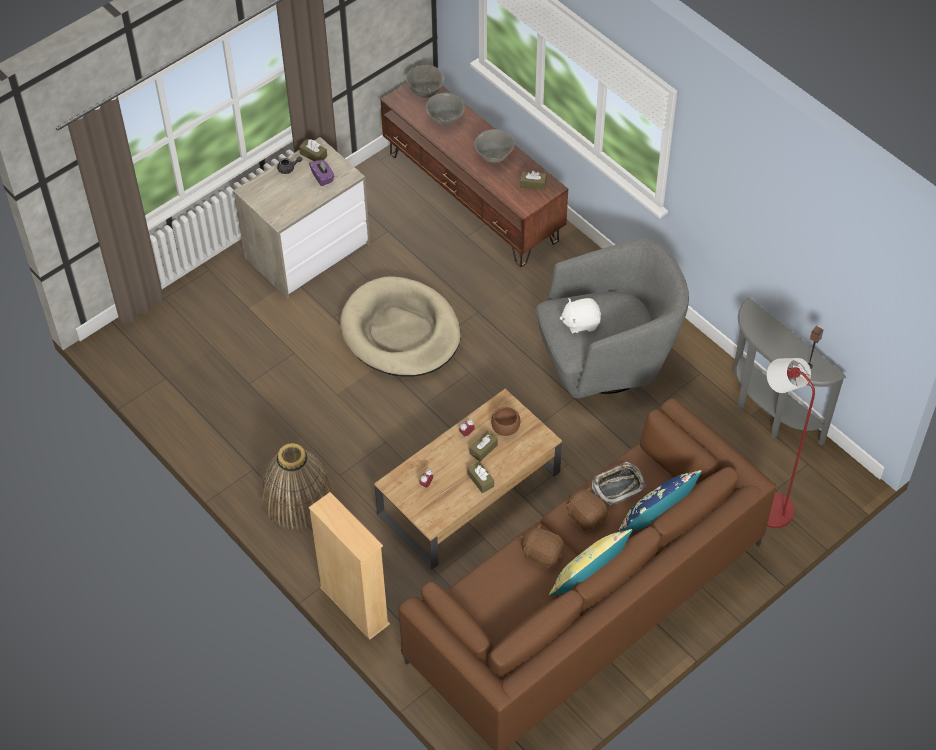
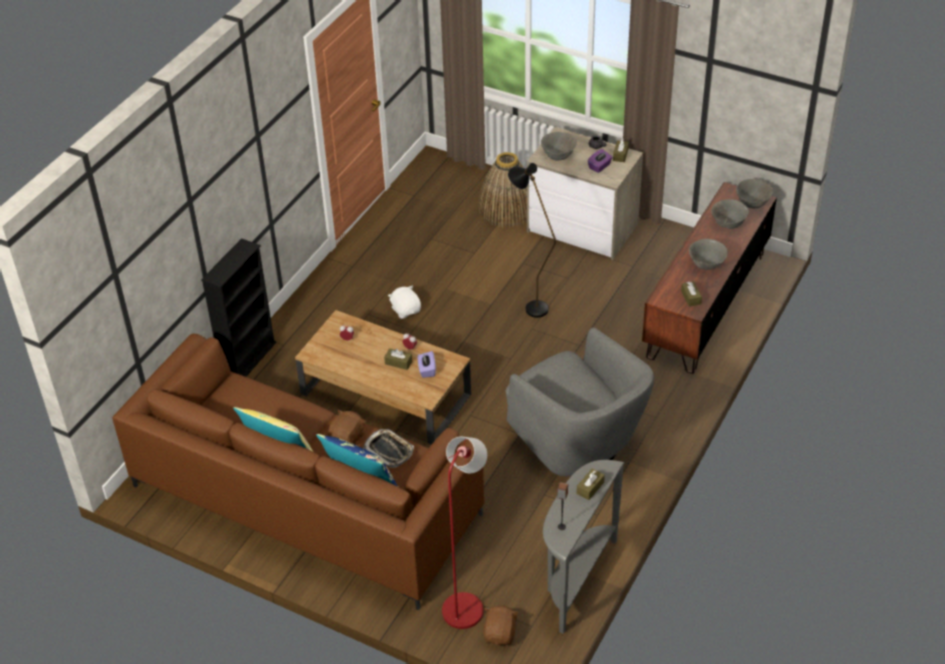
camera: 70 degrees right, 10 degrees down
(285, 204) = (558, 156): none -> grey bowl
(297, 497) = (336, 298): basket -> basket (507, 208)
(354, 606) = (248, 359): beige bookcase -> black bookcase
(401, 331) = (530, 305): beige dog bed -> black floor lamp
(480, 480) = (366, 370): brown tissue box -> brown tissue box (590, 488)
(505, 428) = (427, 370): brown bowl -> purple tissue box
(542, 553) = (297, 420): brown plush toy -> brown plush toy (500, 634)
(580, 322) = (558, 378): white plush toy -> white plush toy (406, 310)

